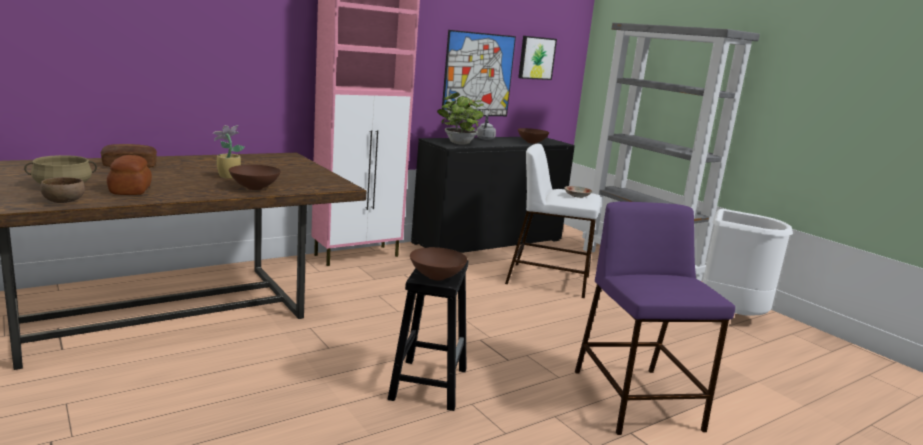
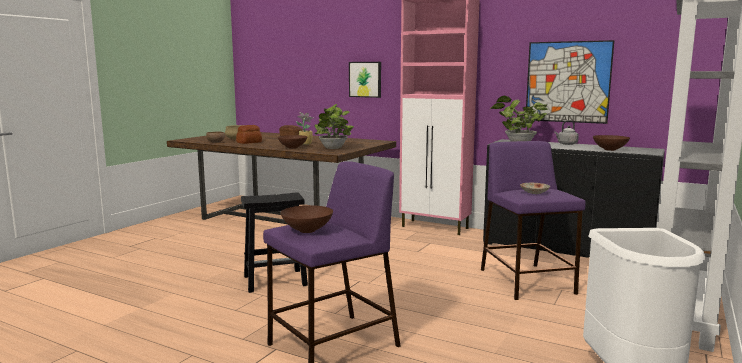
camera: 65 degrees right, 5 degrees down
(304, 178) = (333, 148): none -> potted plant
(436, 277) = (258, 198): brown bowl -> brown bowl (307, 230)
(536, 58) = (649, 61): picture -> picture (365, 79)
(549, 280) = (527, 281): white stool -> purple stool

